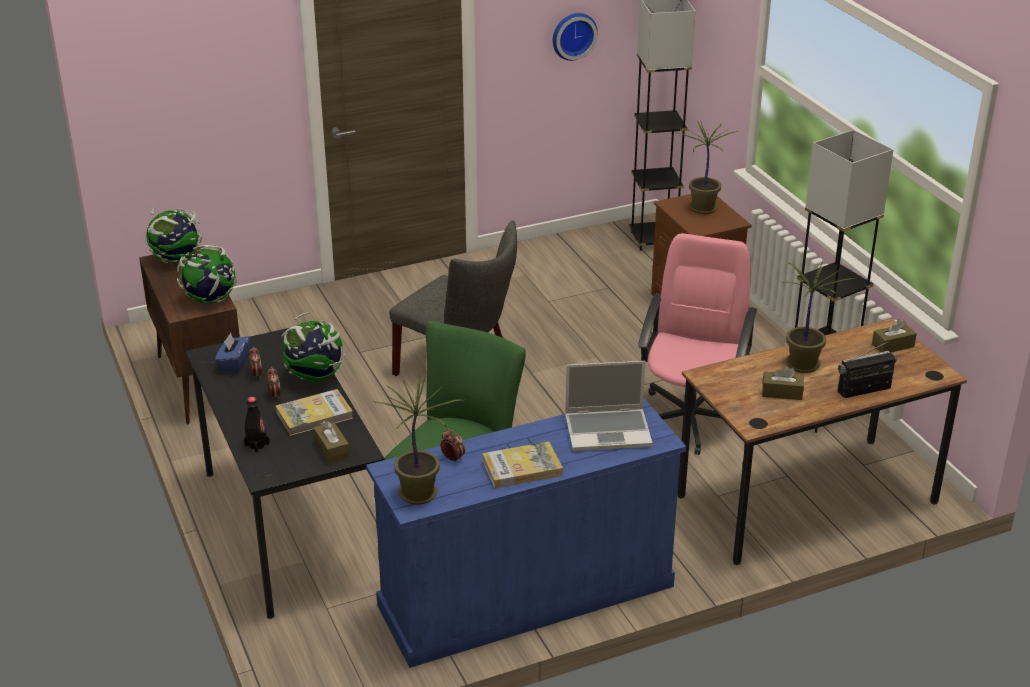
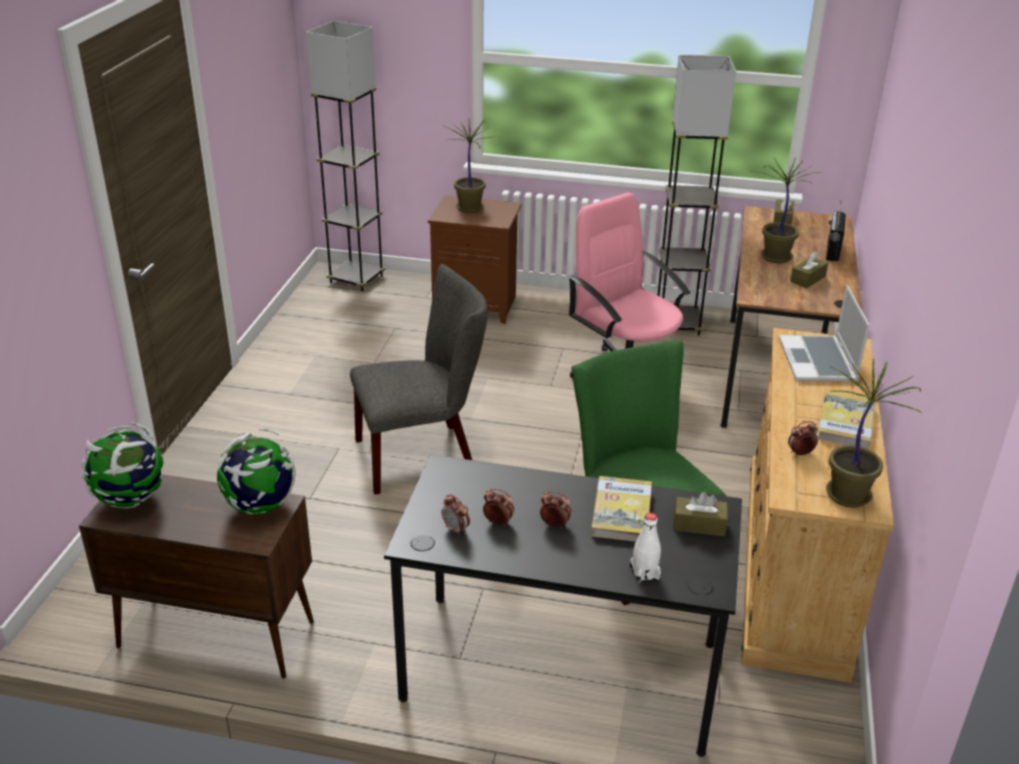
camera: 55 degrees left, 0 degrees up
(234, 363) = (456, 529): blue tissue box -> alarm clock
(257, 445) = (644, 573): black bottle -> white bottle
(315, 377) = (546, 485): globe -> none
(525, 597) = (795, 565): blue dresser -> beige dresser
(573, 35) = (257, 91): wall clock -> none
(609, 430) = (818, 361): laptop -> laptop turned 150 degrees clockwise

